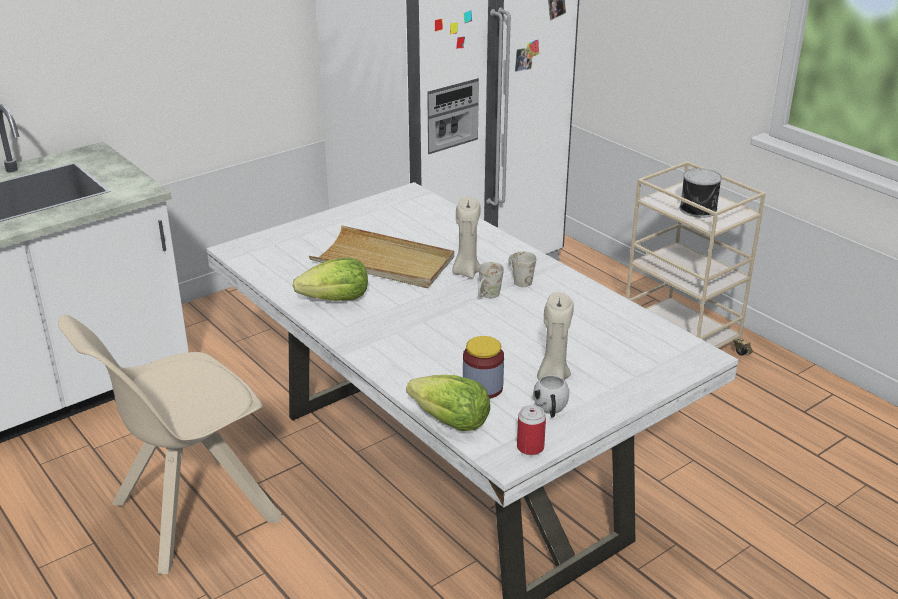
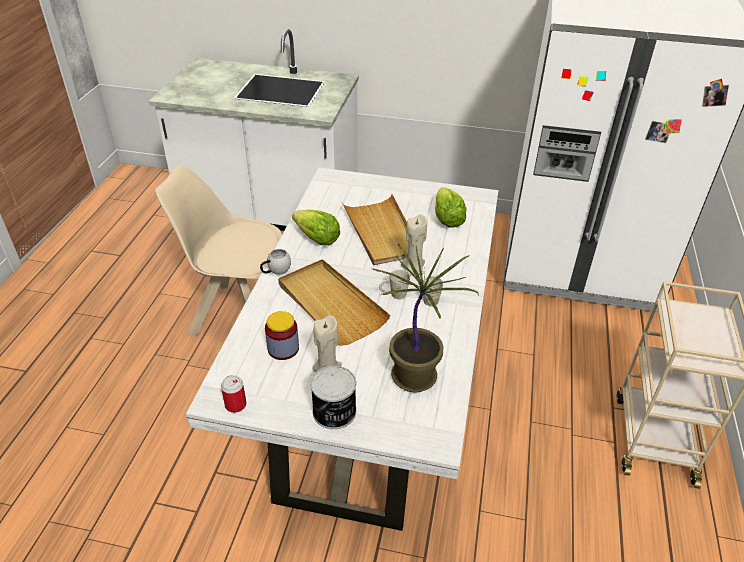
camera: 50 degrees right, 10 degrees up
(451, 422) = (232, 354): lettuce -> lettuce (447, 219)
(453, 335) = (330, 304): none -> beige tray
(550, 410) = (287, 393): white mug -> white mug (275, 271)
(612, 333) = (416, 377): none -> potted plant
(699, 209) = (695, 339): can -> can (334, 412)

